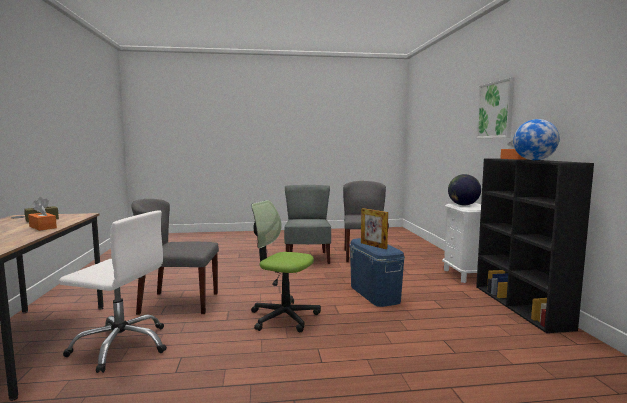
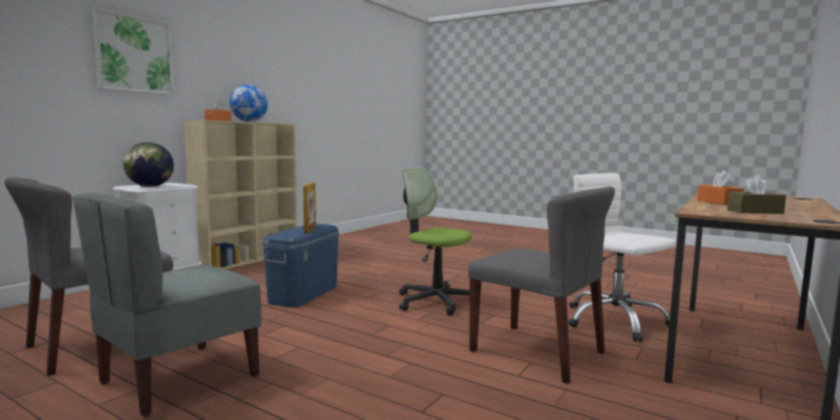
camera: 140 degrees left, 0 degrees up
(284, 317) = (435, 301): office chair -> office chair turned 150 degrees clockwise
(521, 306) = (248, 259): black bookcase -> beige bookcase

